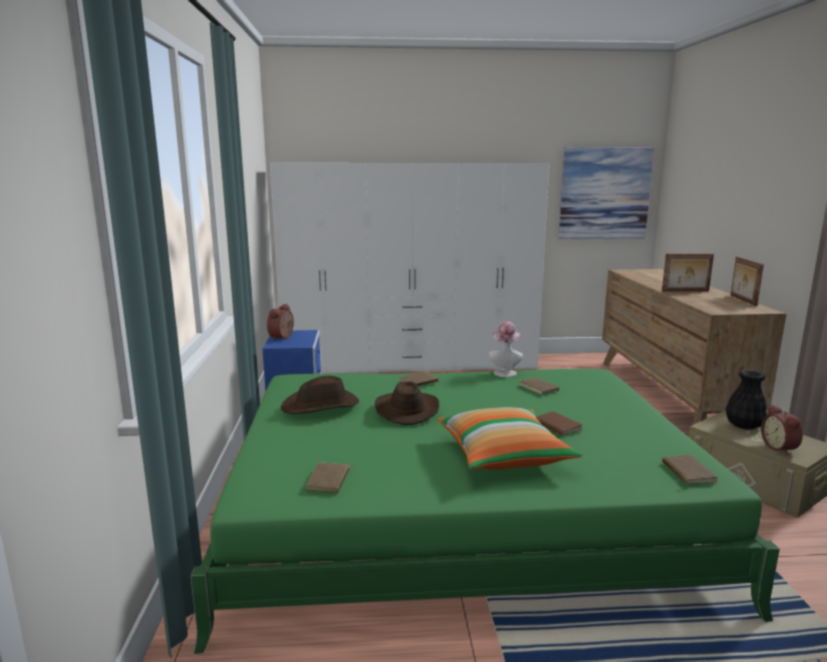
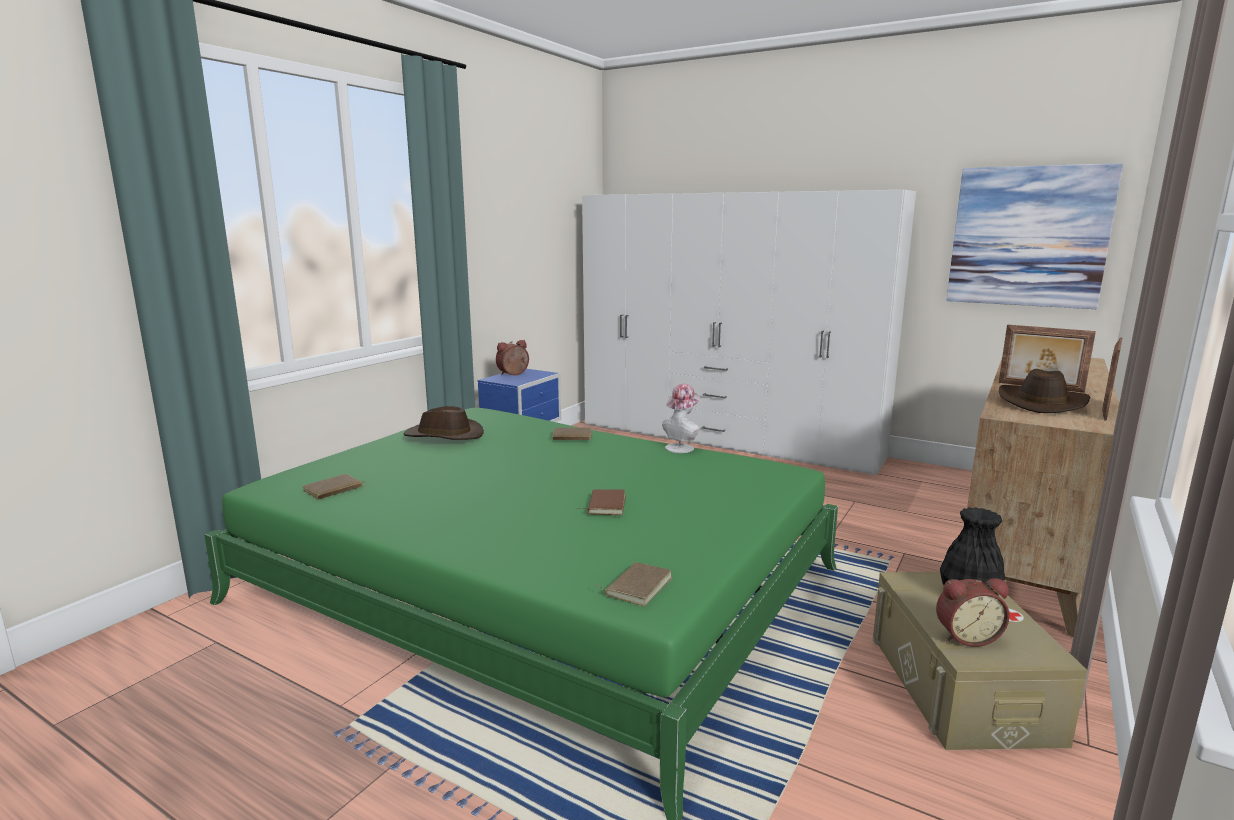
camera: 35 degrees right, 0 degrees up
(406, 410) = (504, 456): brown hat -> brown hat (1041, 403)
(504, 455) = (496, 513): pillow -> none
(539, 388) = (682, 469): brown book -> none
(780, 448) = (966, 636): alarm clock -> alarm clock turned 120 degrees counterclockwise

